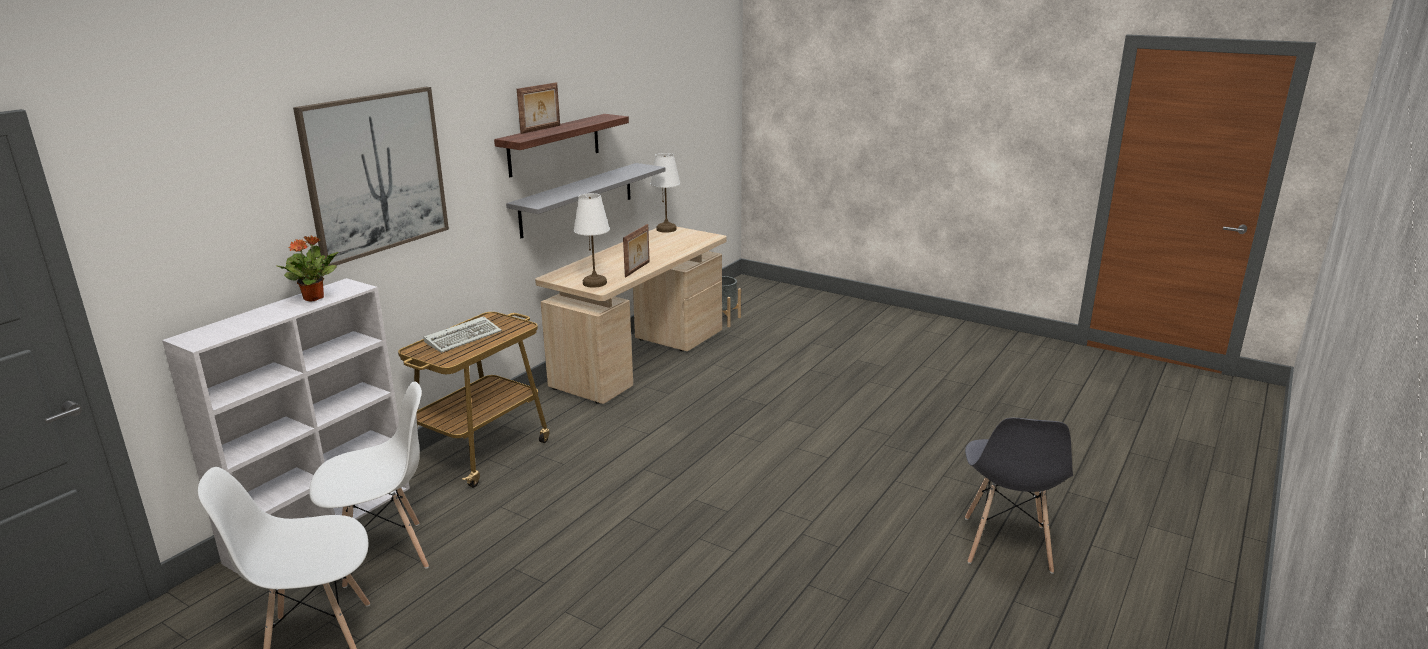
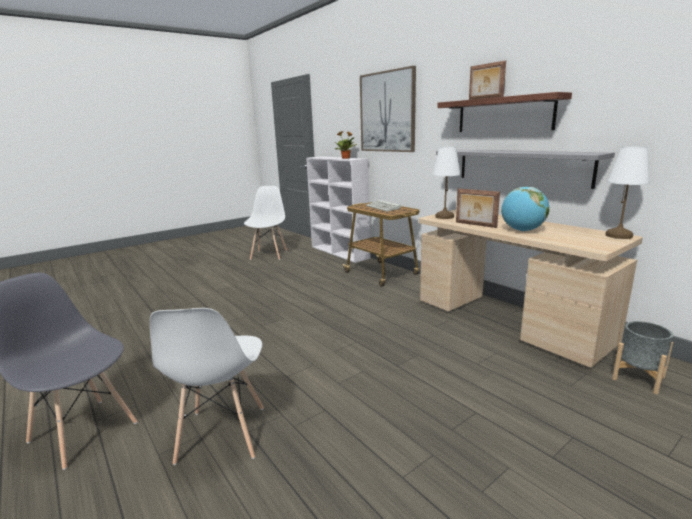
camera: 110 degrees right, 5 degrees down
(384, 554) = (308, 260): white chair -> white chair (222, 435)
(658, 253) = (522, 230): none -> globe

